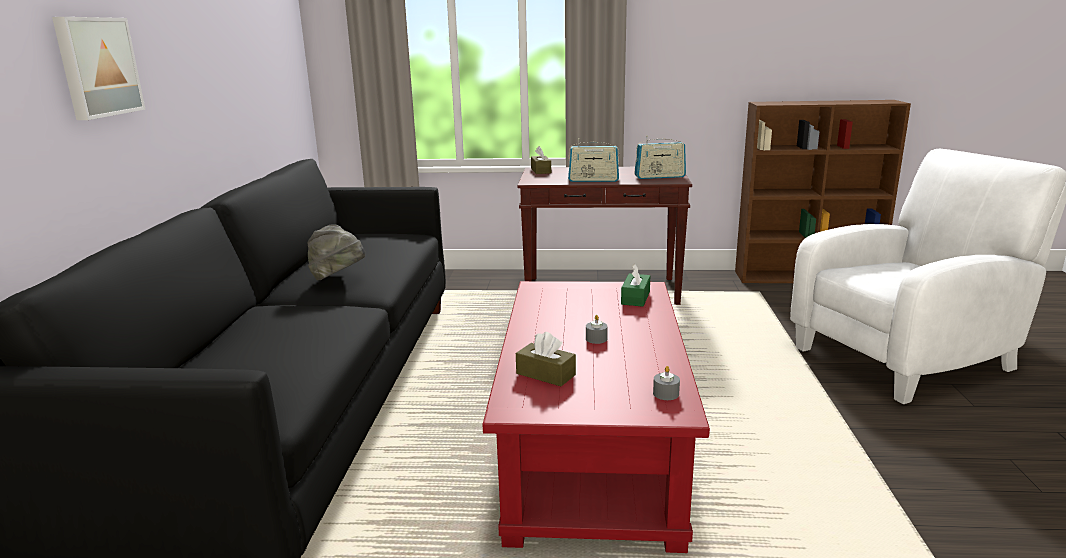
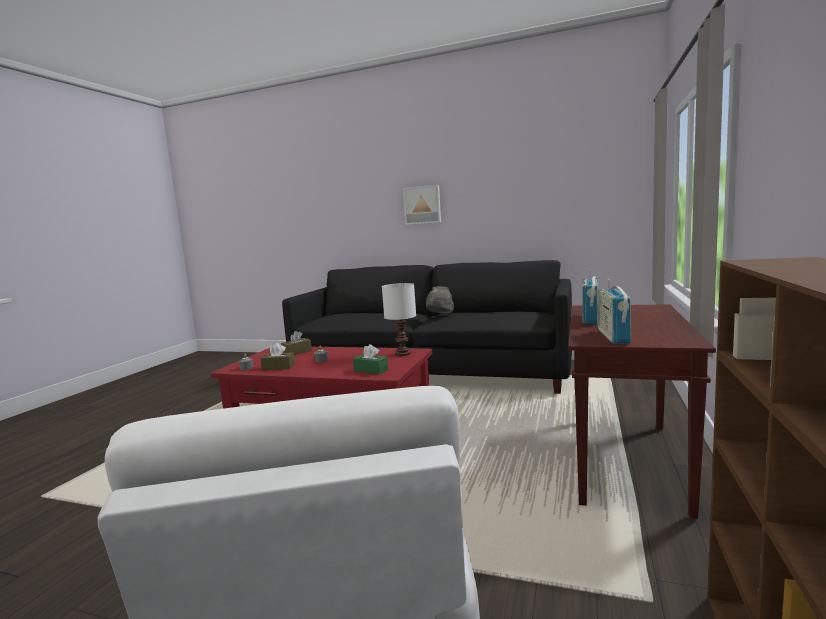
camera: 105 degrees right, 10 degrees down
(541, 171) = (646, 307): brown tissue box -> brown tissue box (278, 367)
(551, 292) = (402, 354): none -> white table lamp

